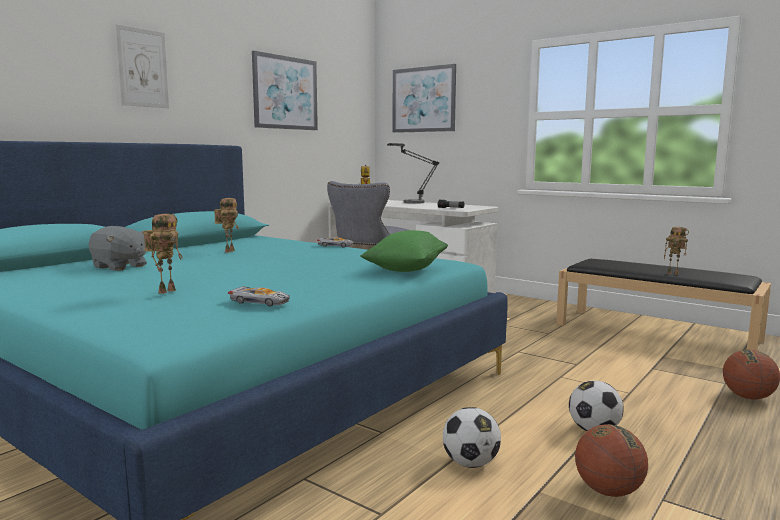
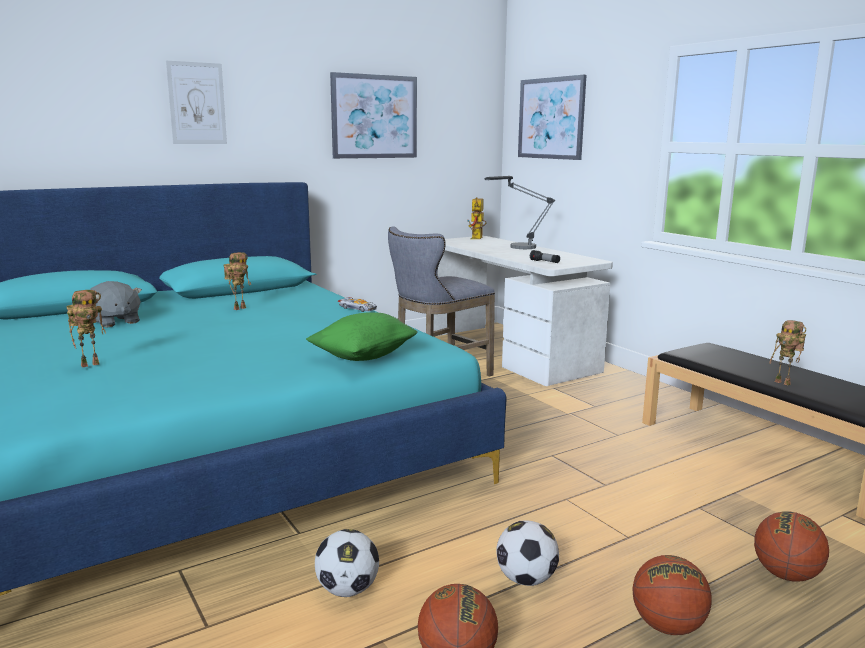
camera: 20 degrees right, 5 degrees up
(260, 302) = (144, 390): toy car -> none
(717, 440) = (667, 626): none -> basketball

